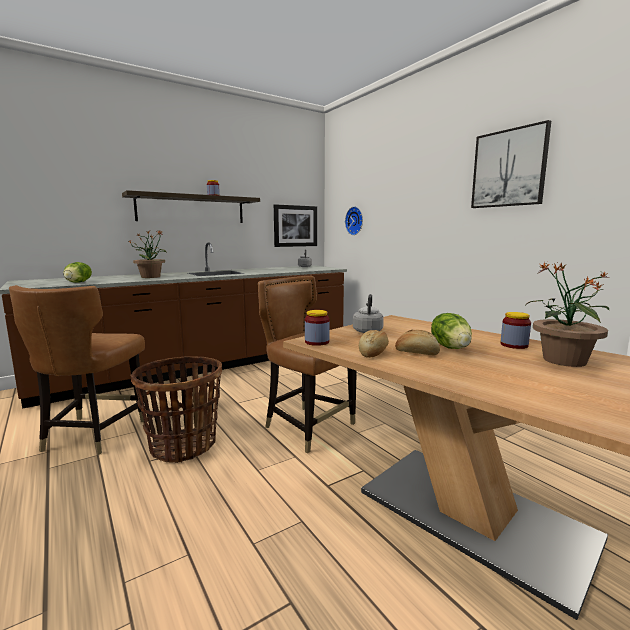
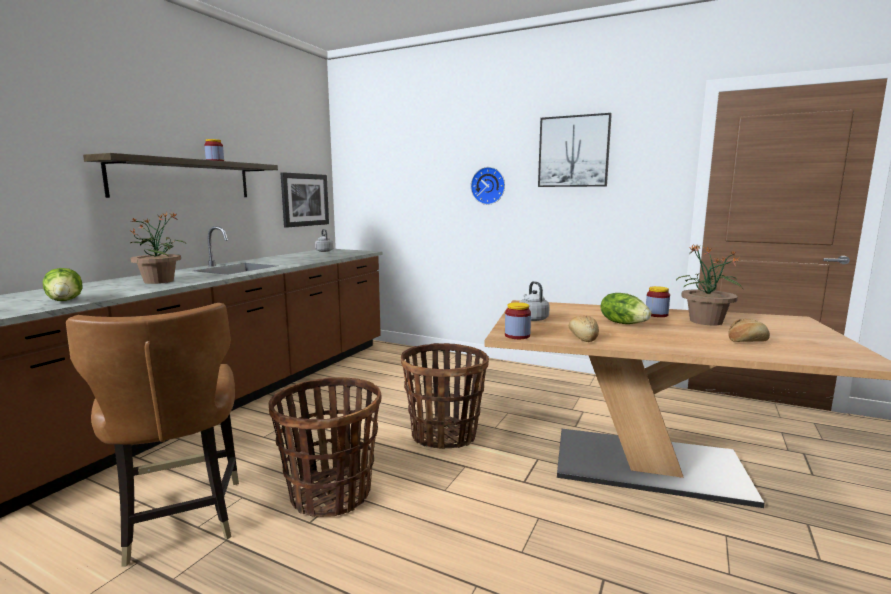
camera: 30 degrees left, 0 degrees up
(309, 427) = (444, 435): brown chair -> basket
(355, 221) = (385, 194): wall clock -> wall clock (488, 185)
(417, 353) = (611, 332): bread -> bread (747, 341)

